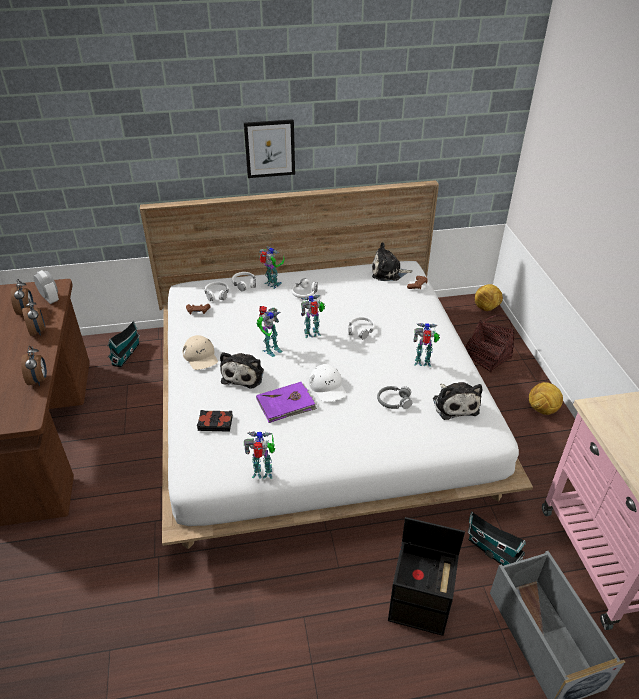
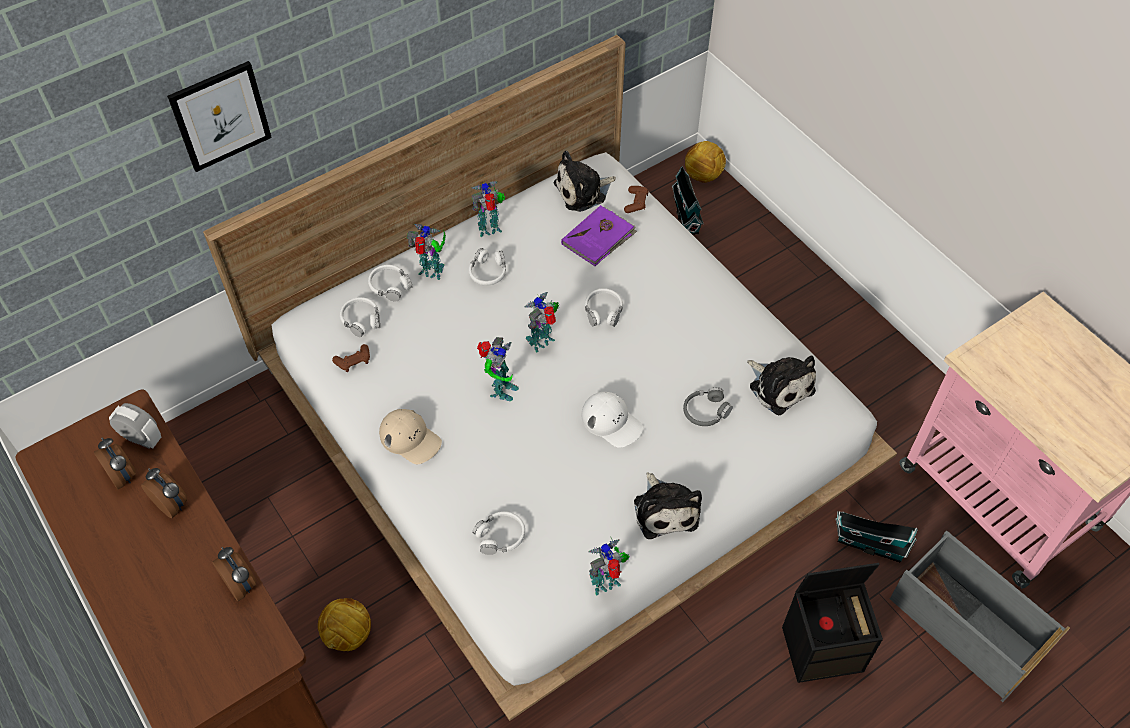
camera: 25 degrees left, 15 degrees up
(126, 353) = (228, 445): toy house -> toy house (685, 213)
(215, 423) = (500, 536): black book -> white headphones
(244, 374) = (490, 445): plush toy -> plush toy (665, 510)
(270, 148) = (382, 79): picture -> picture (220, 116)
(286, 404) = (575, 470): purple book -> purple book (599, 238)
(423, 363) = (711, 335): toy robot -> toy robot (490, 229)
(487, 357) = (741, 261): basket -> none
(542, 410) = (843, 321): football -> football (348, 635)

